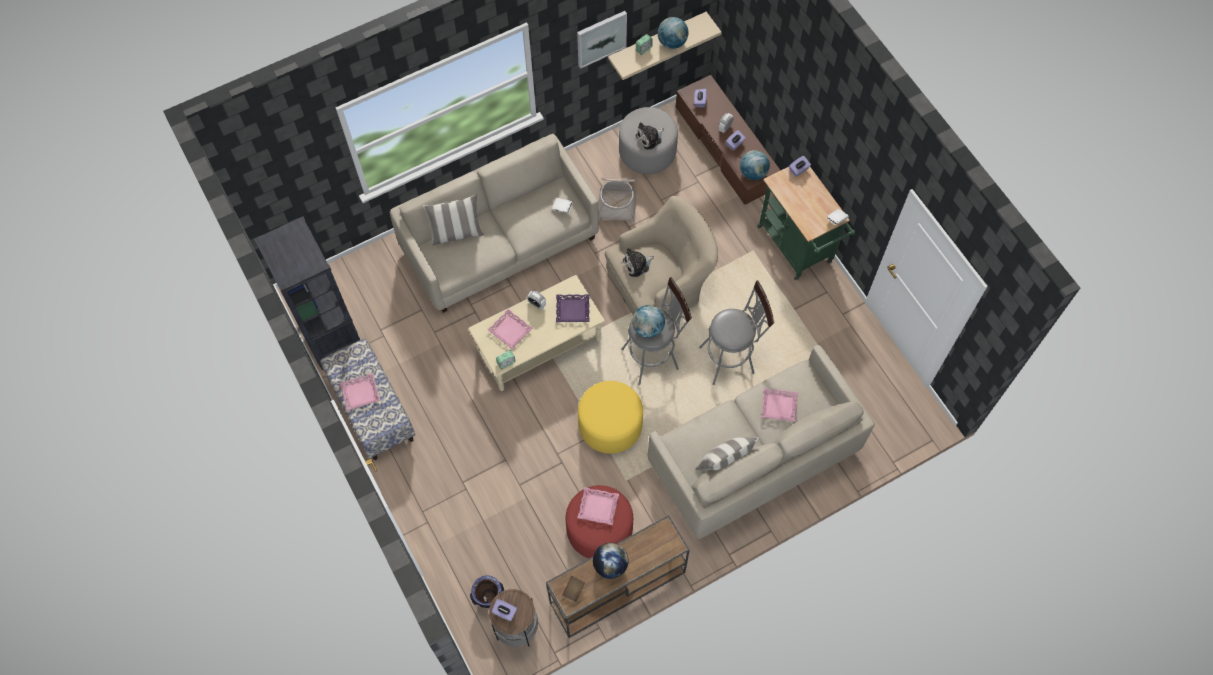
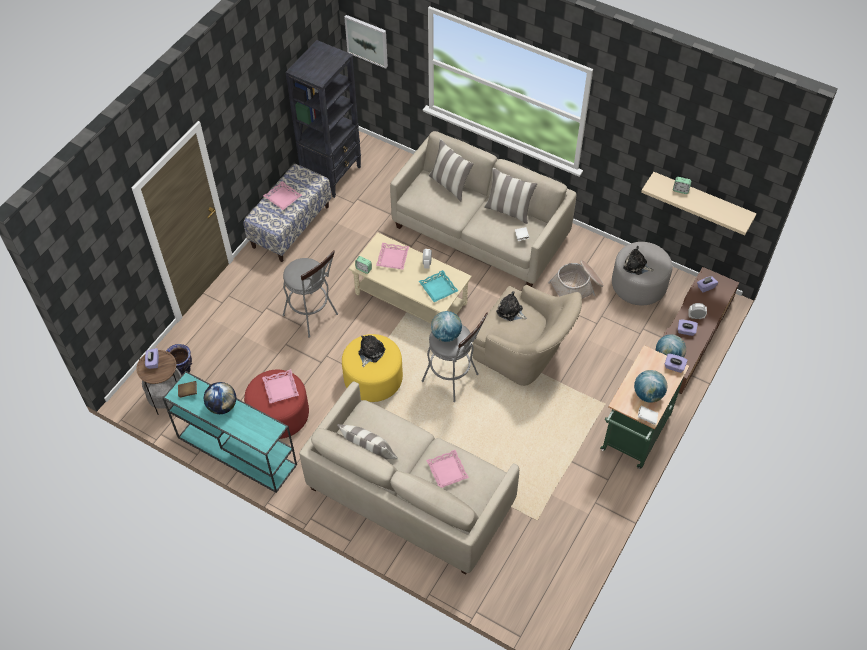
camera: 60 degrees right, 10 degrees down
(523, 201) = (509, 210): none -> pillow
(572, 310) = (438, 288): purple tray -> turquoise tray
(601, 38) = (651, 147): picture -> picture (367, 40)
(606, 407) = (370, 353): none -> plush toy
(616, 589) = (235, 450): brown console table -> turquoise console table
(672, 42) = (704, 205): globe -> globe (648, 394)
(731, 358) = (491, 436): grey stool -> grey stool (313, 317)

